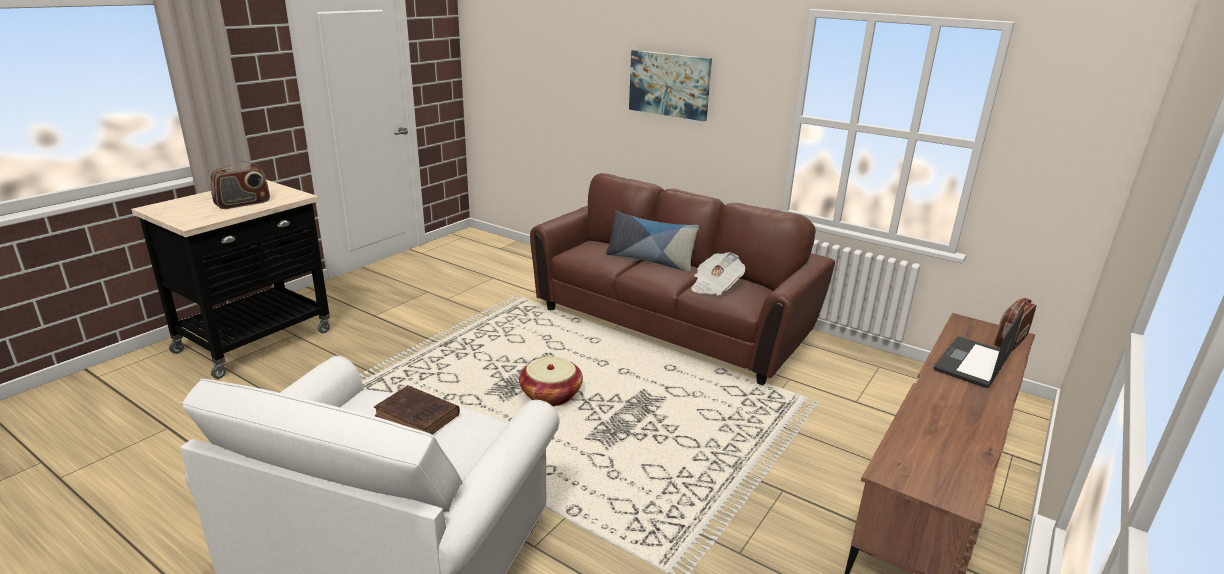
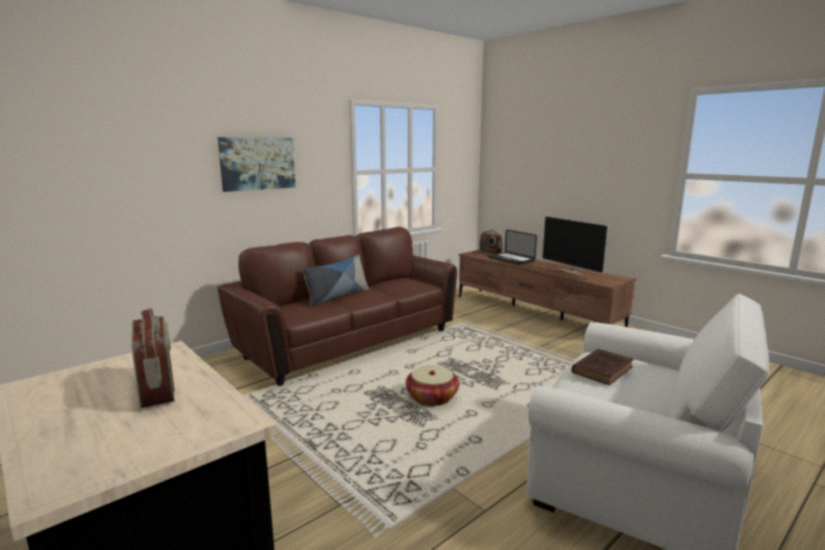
camera: 75 degrees left, 10 degrees down
(715, 287) = (396, 287): newspaper -> none
(946, 432) = (572, 272): none -> television

